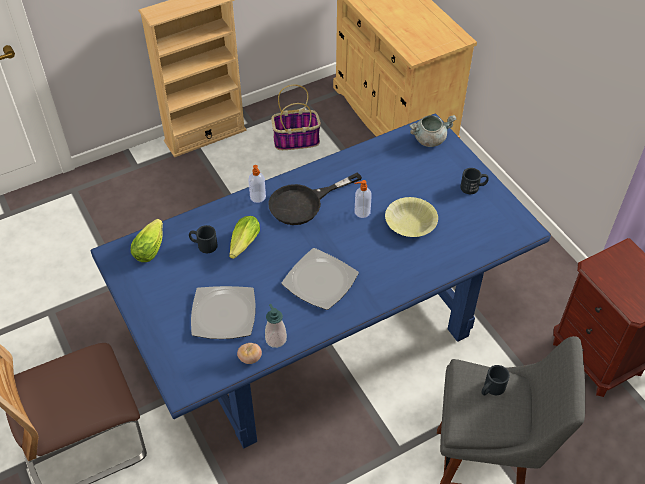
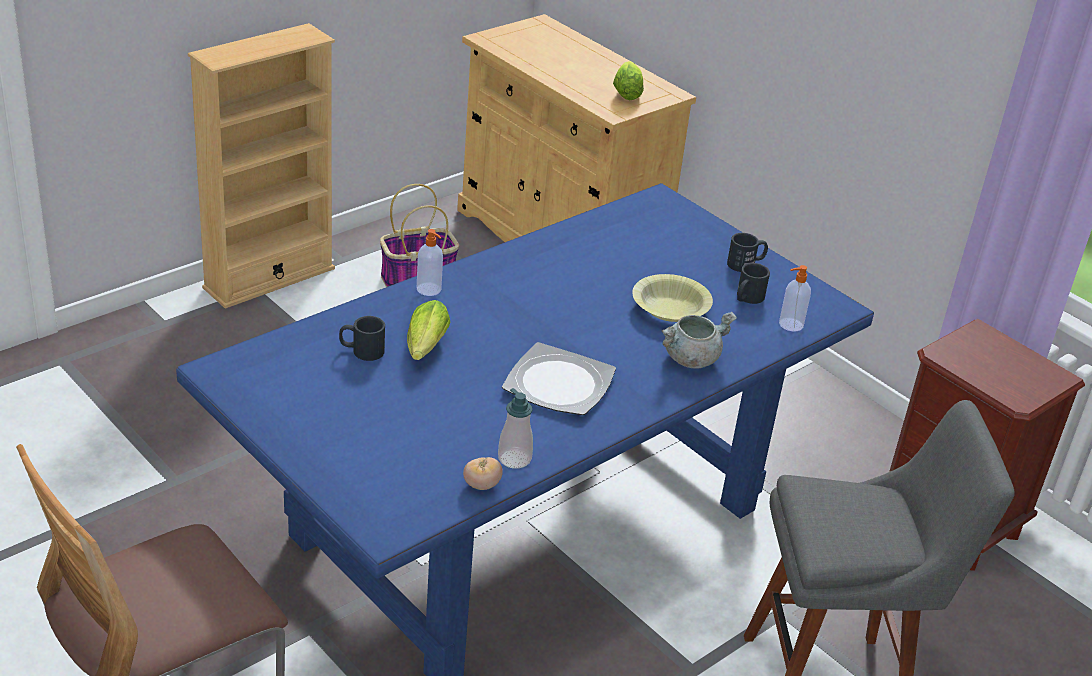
camera: 15 degrees left, 15 degrees down
(151, 247) = (277, 357): lettuce -> lettuce (627, 91)
(223, 313) = (420, 433): plate -> none
(304, 203) = (502, 293): black frying pan -> none
(361, 212) = (593, 300): soap dispenser -> soap dispenser (790, 325)
(429, 139) = (663, 212): grey cooking pot -> grey cooking pot (691, 358)
(491, 389) = (851, 503): black mug -> black mug (747, 298)

